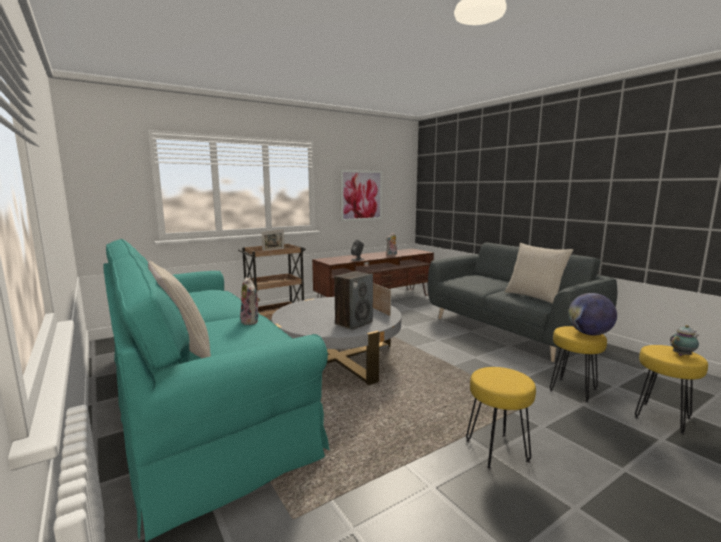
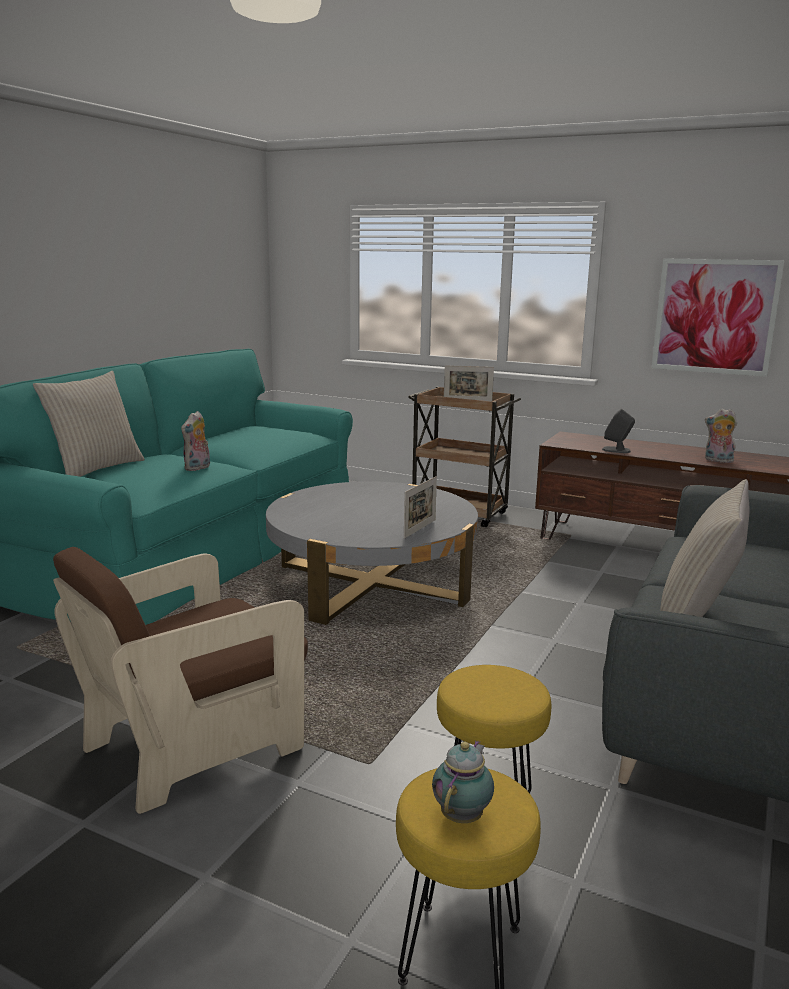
camera: 60 degrees right, 5 degrees up
(354, 323) = (341, 525): speaker -> none
(496, 451) = (193, 745): yellow stool -> brown armchair
(589, 334) = (494, 698): globe -> none
(682, 355) = (463, 815): teapot -> teapot turned 105 degrees counterclockwise

